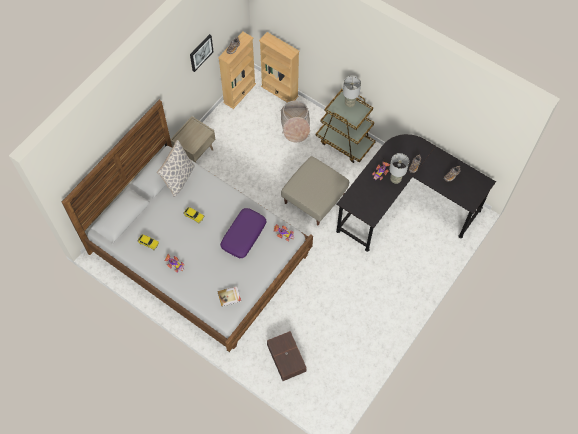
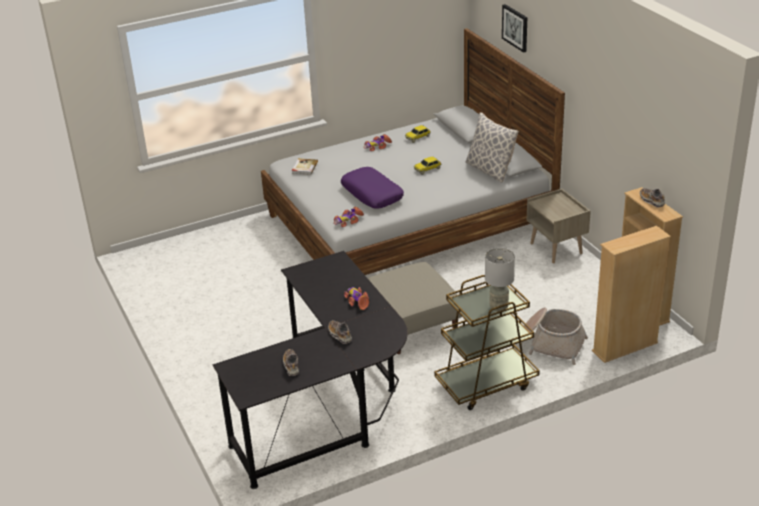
camera: 120 degrees right, 30 degrees down
(200, 52) = (629, 135): picture -> picture (515, 27)
(286, 359) = (223, 245): brown storage box -> none
(395, 179) = (334, 310): grey table lamp -> none

